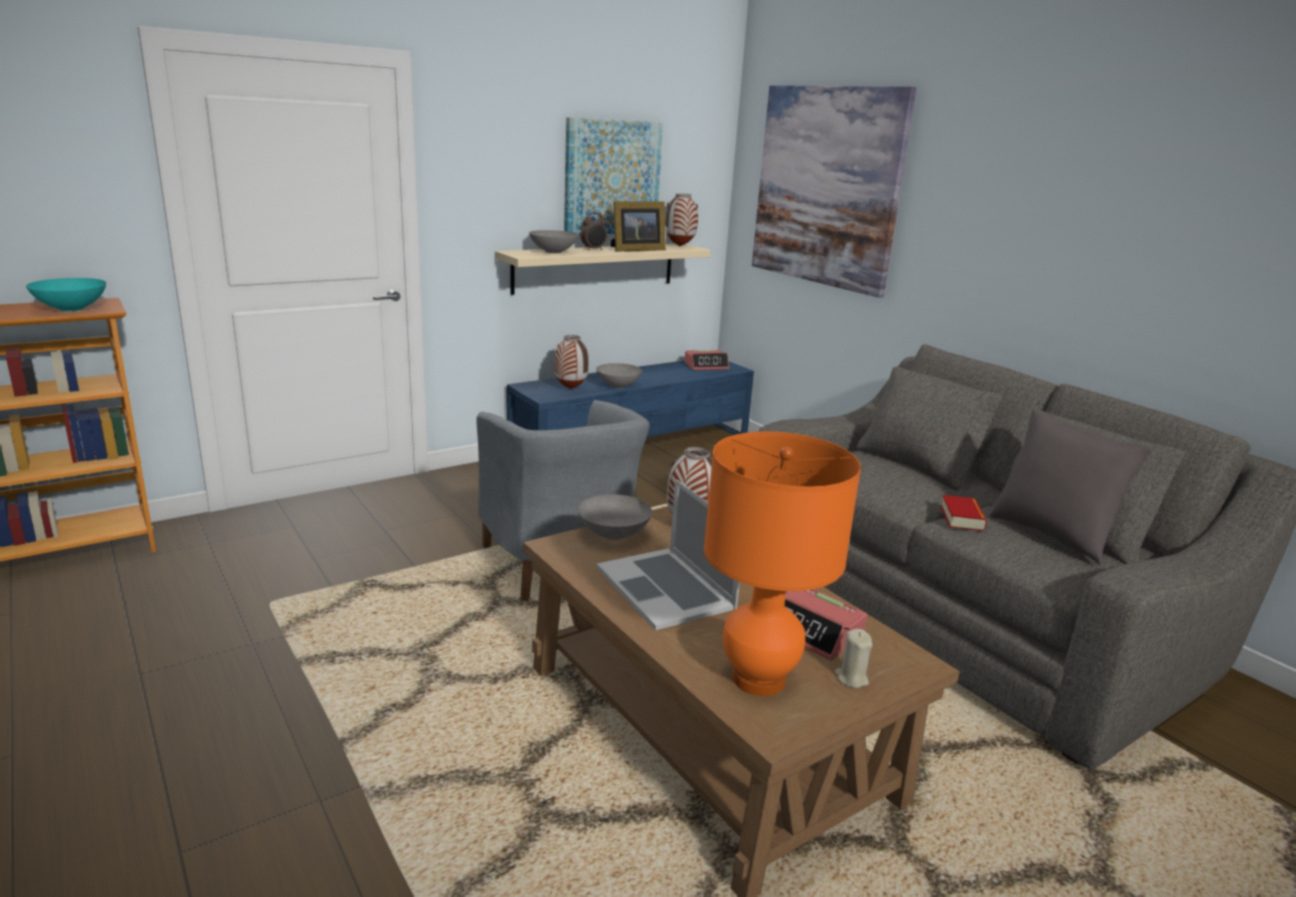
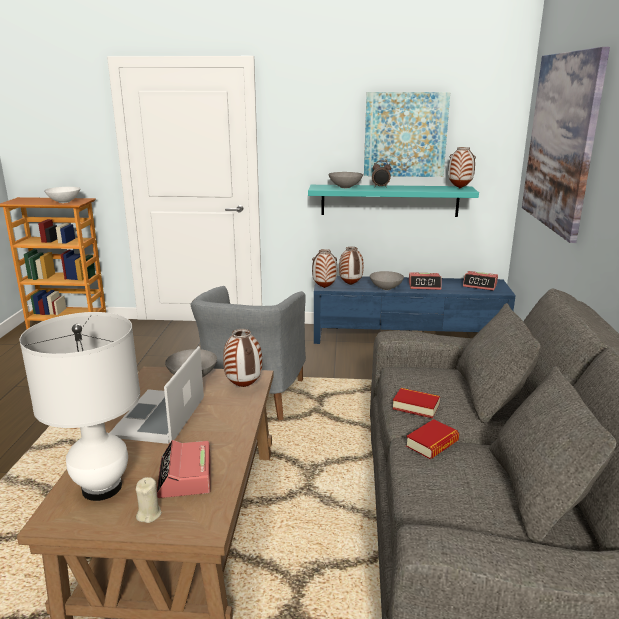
camera: 40 degrees right, 0 degrees up
(70, 309) = (63, 202): turquoise bowl -> white bowl
(546, 398) = (324, 287): none -> vase
(595, 267) = (389, 200): beige shelf -> turquoise shelf
(635, 249) = (413, 189): picture frame -> none
(653, 376) = (424, 286): none -> alarm clock
(758, 679) = (102, 488): orange table lamp -> white table lamp
(896, 491) = (416, 406): none -> book
(1051, 536) = (492, 487): grey pillow -> none

